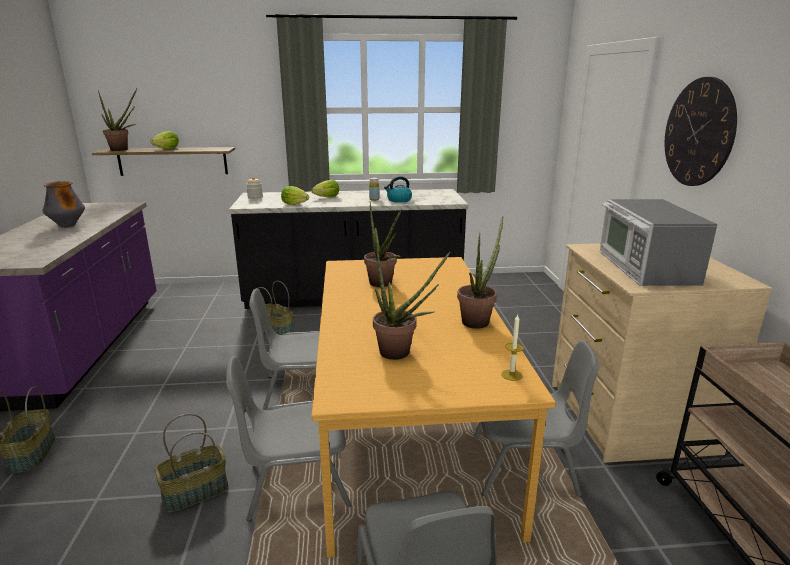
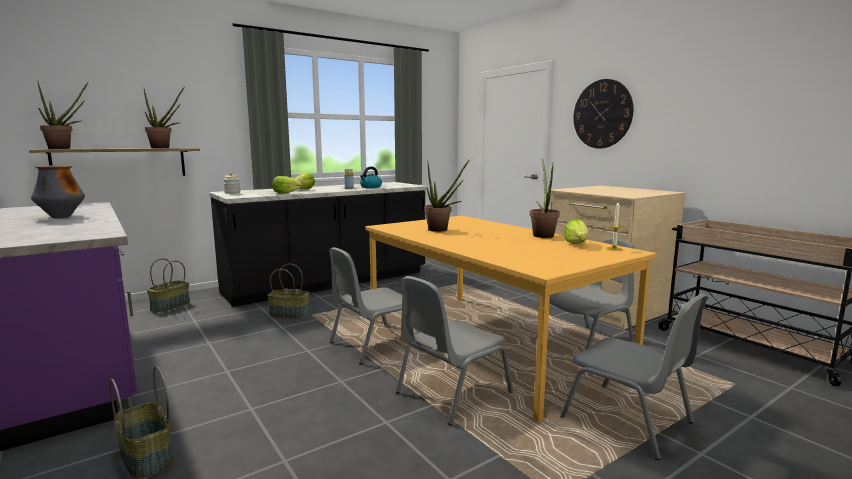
camera: 30 degrees left, 10 degrees down
(167, 149) = (120, 148): lettuce -> lettuce (576, 244)
(195, 493) = (378, 425): basket -> basket (170, 306)
(401, 353) = (533, 251): potted plant -> potted plant (164, 148)
(644, 267) = (614, 192): microwave -> none

